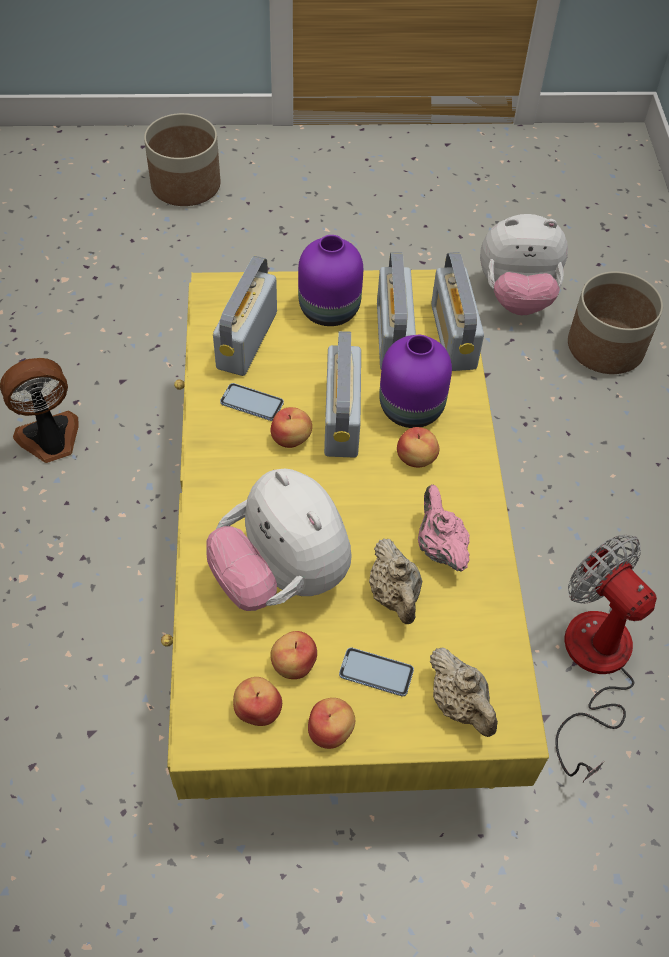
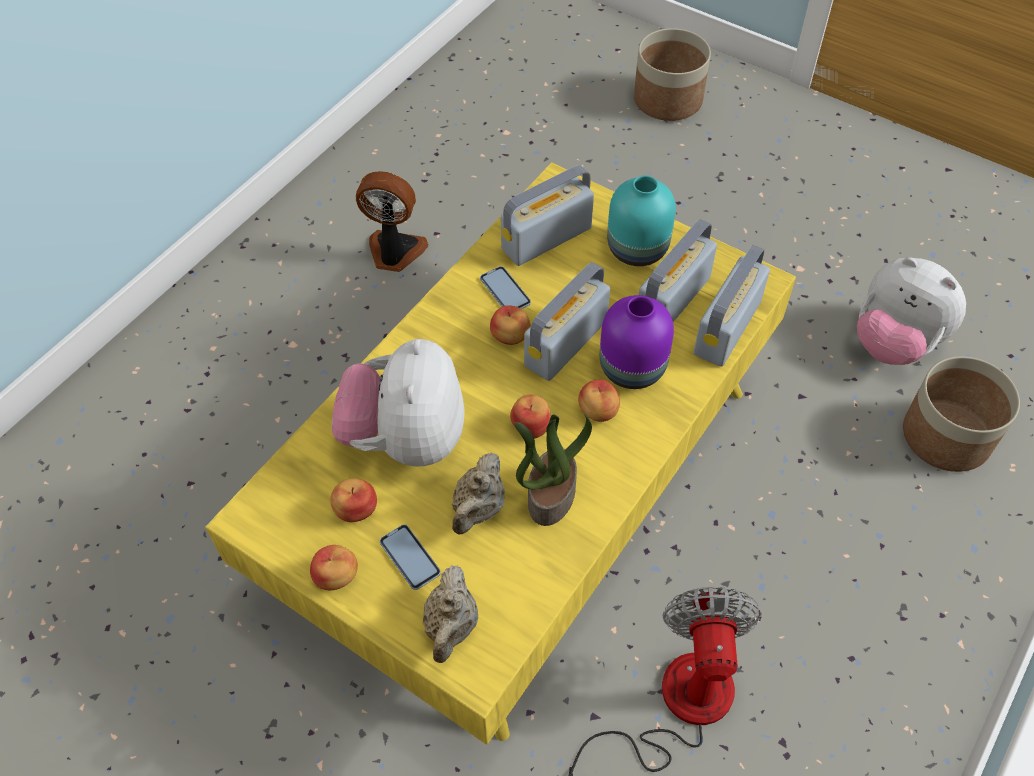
camera: 40 degrees right, 0 degrees up
(258, 709) = (301, 525): apple -> apple (531, 426)
(331, 309) = (639, 249): purple vase -> turquoise vase
(439, 547) = (550, 494): pink teapot -> potted plant

